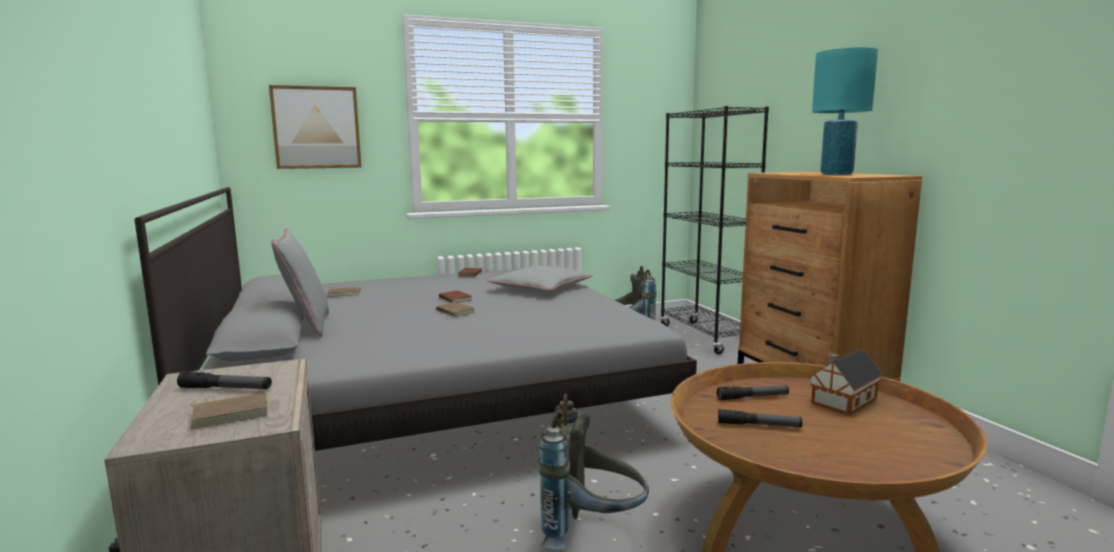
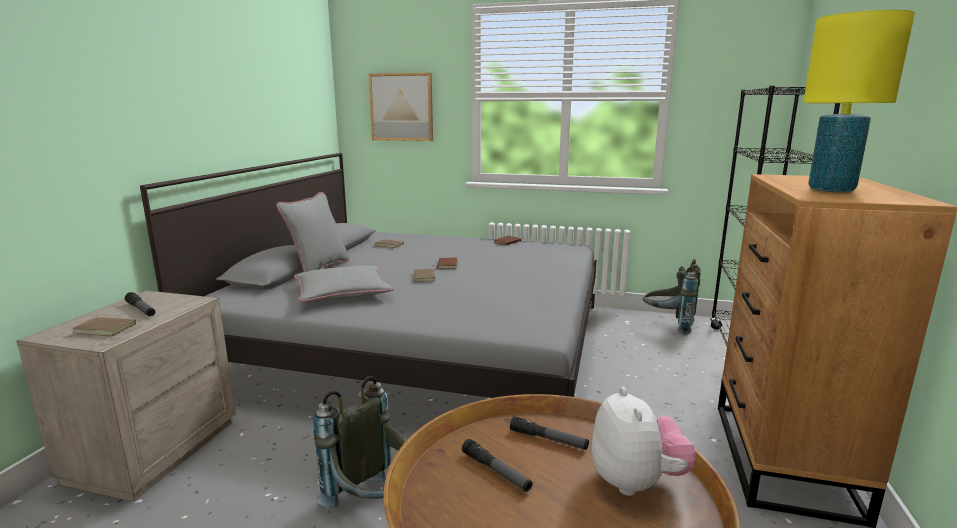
camera: 35 degrees right, 5 degrees up
(540, 288) = (534, 267): grey pillow -> grey pillow (342, 292)
(836, 174) = (830, 190): turquoise table lamp -> yellow table lamp
(841, 401) = (636, 482): toy house -> plush toy

